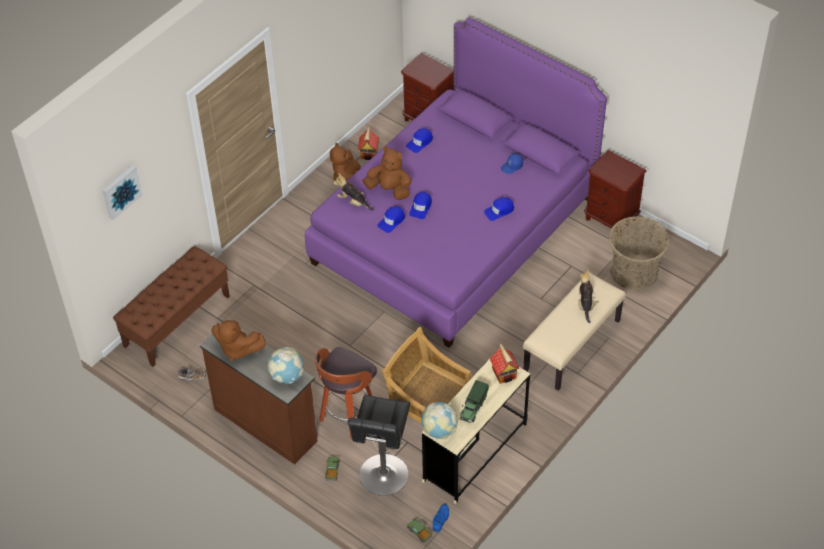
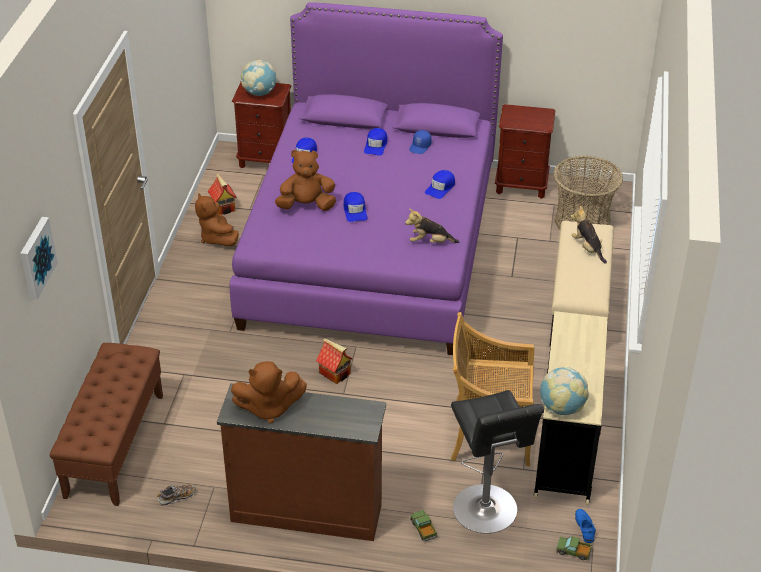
camera: 30 degrees left, 10 degrees down
(287, 376) = (353, 413): globe -> globe (259, 93)
(347, 417) = (397, 466): stool -> none
(353, 202) = (276, 229): plush toy -> plush toy (430, 242)
(391, 221) = (333, 233): blue cap -> blue cap (376, 145)
(473, 407) = (578, 371): toy truck -> none
(504, 373) = (581, 326): toy house -> toy house (335, 373)

